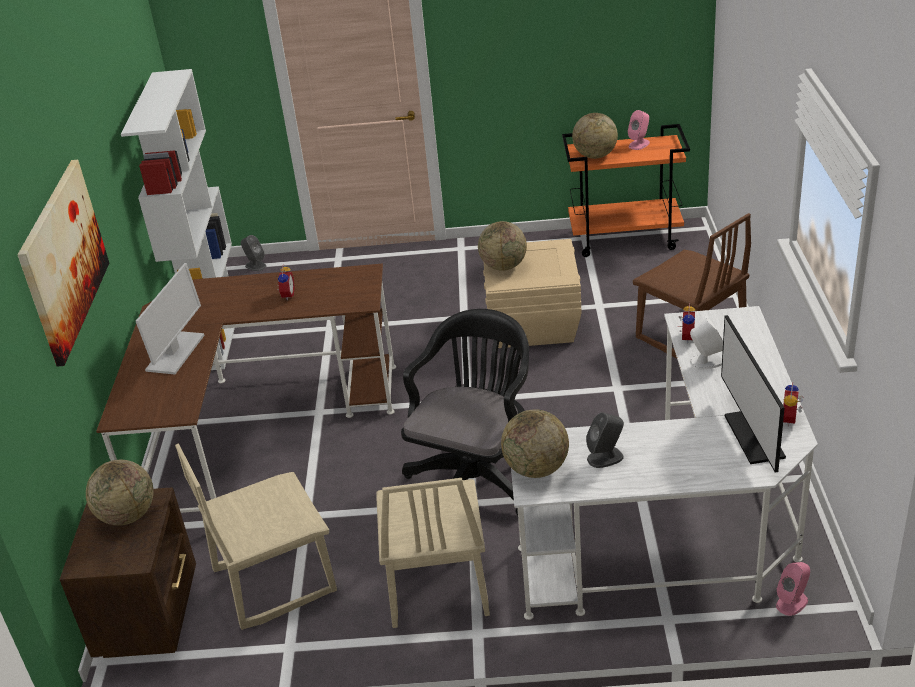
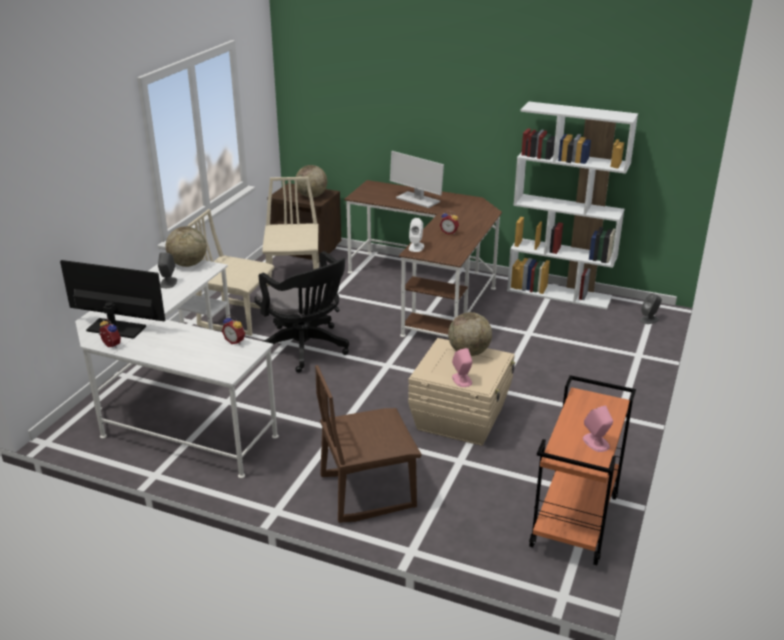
camera: 110 degrees right, 5 degrees down
(64, 259) = (400, 98): picture -> none
(595, 156) = (586, 407): globe -> none
(706, 362) = (201, 339): white speaker -> white speaker (416, 247)
(792, 602) = (80, 419): pink speaker -> pink speaker (462, 380)

